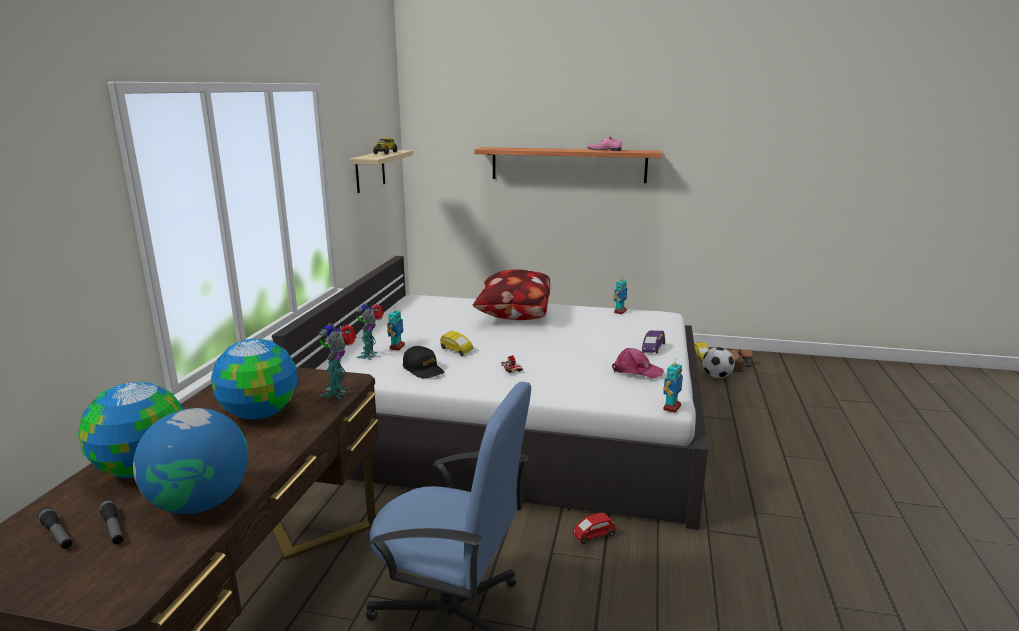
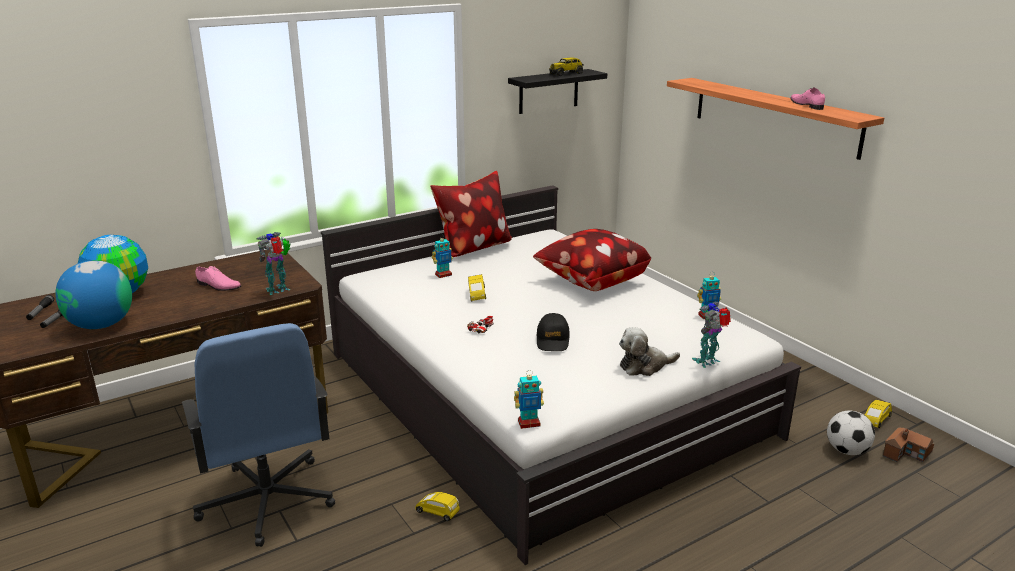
camera: 45 degrees right, 5 degrees up
(259, 413) = (218, 286): globe -> pink shoe
(370, 171) = (548, 91): beige shelf -> black shelf
(370, 355) = (413, 274): toy robot -> toy robot (708, 361)
(378, 323) = (473, 248): none -> pillow
(423, 369) = (422, 301): black cap -> black cap (553, 340)
(593, 536) = (438, 513): red toy car -> yellow toy car
(636, 371) = (573, 377): pink cap -> none
(652, 349) = (644, 366): purple toy car -> plush toy

